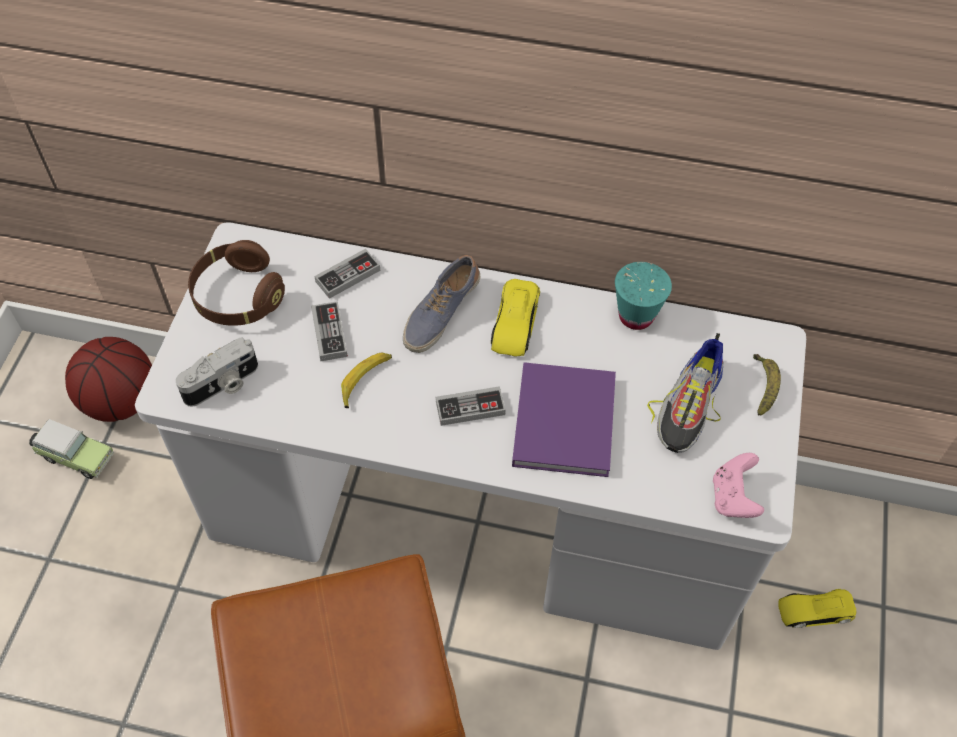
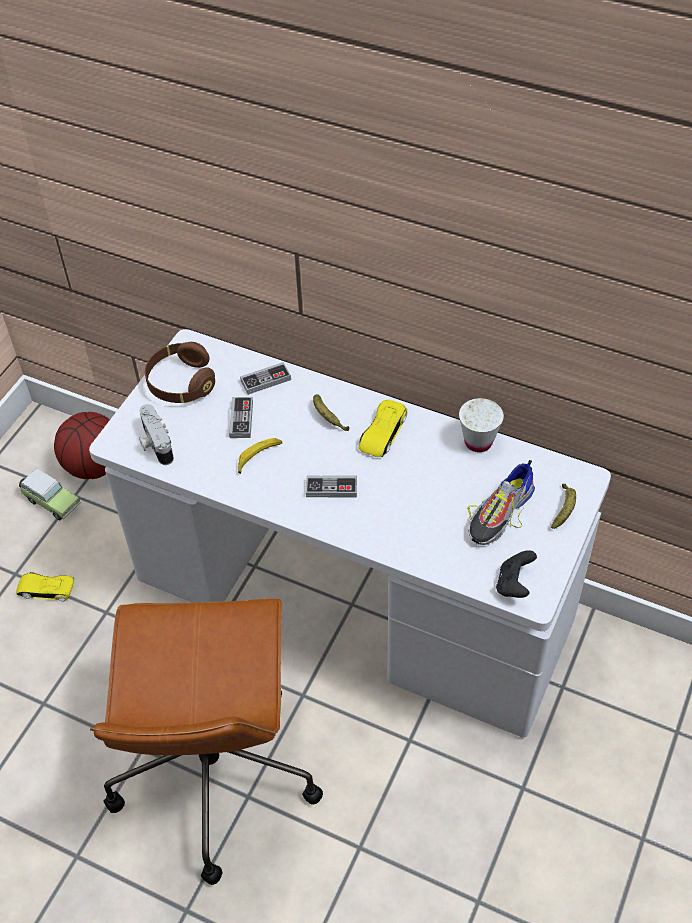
camera: 15 degrees right, 5 degrees down
(223, 385) = (155, 443): camera -> camera turned 90 degrees clockwise
(440, 313) = (328, 417): shoe -> banana
(564, 418) = (401, 507): purple book -> none
(636, 316) = (478, 442): turquoise cup -> white cup
(733, 498) = (514, 584): pink game controller -> black game controller
(814, 611) = (616, 724): yellow toy car -> yellow toy car (46, 589)

